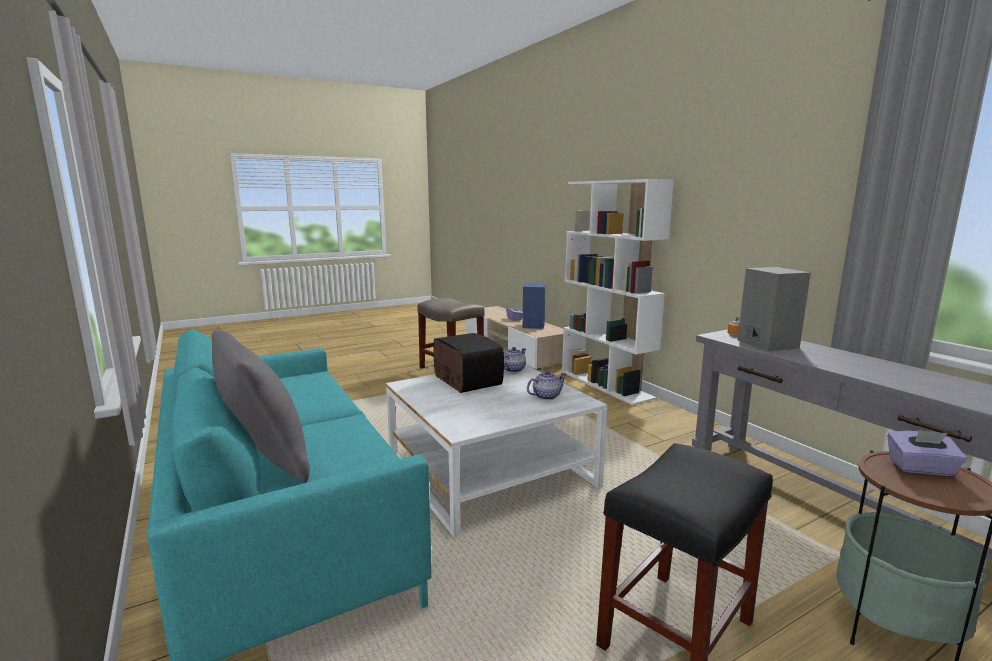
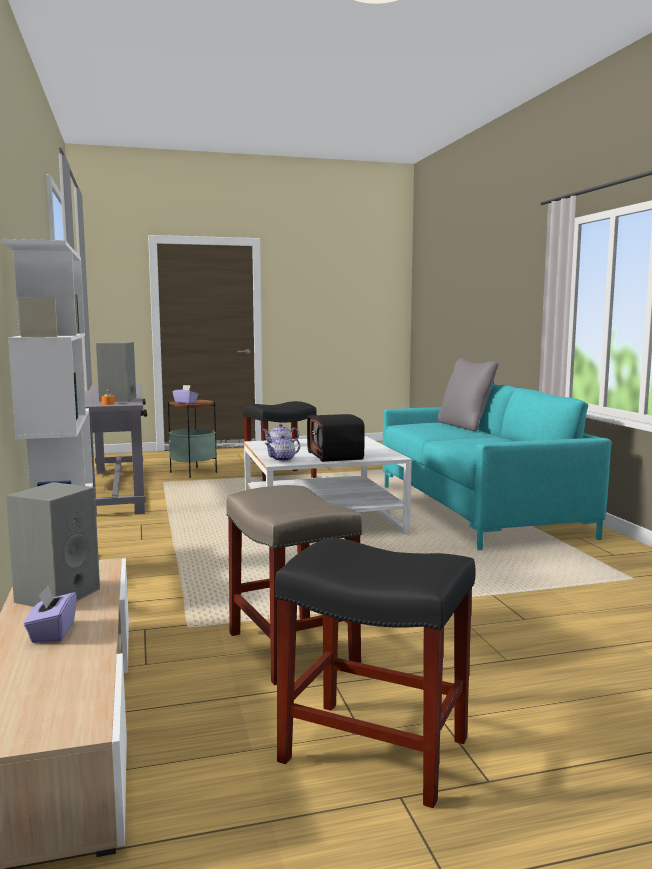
camera: 165 degrees left, 5 degrees down
(410, 351) = (377, 750): none -> black stool
(534, 325) = (58, 595): blue speaker -> grey speaker

